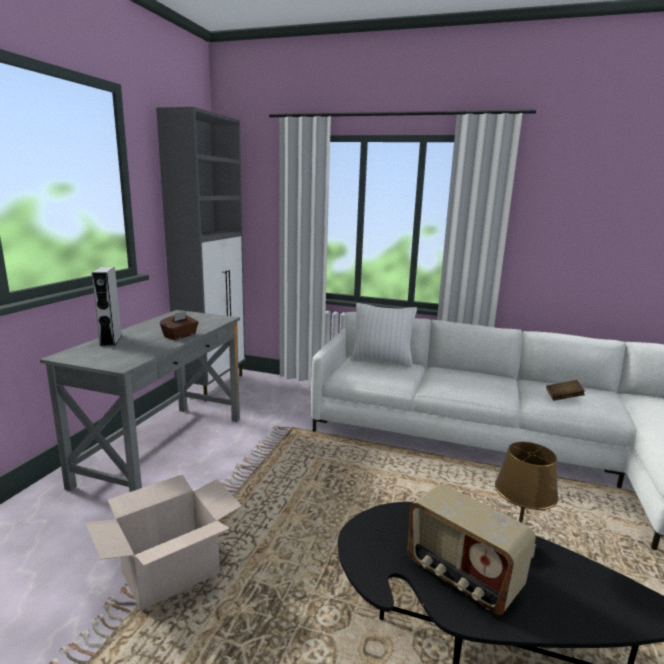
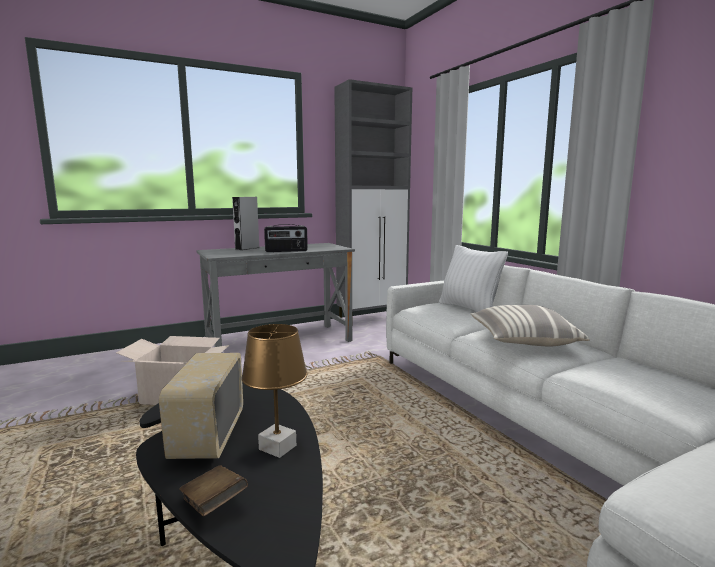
camera: 45 degrees right, 5 degrees down
(180, 336) = (286, 251): brown tissue box -> radio
(473, 385) = (522, 341): none -> pillow
(563, 397) = (622, 378): brown book -> brown book (213, 504)

